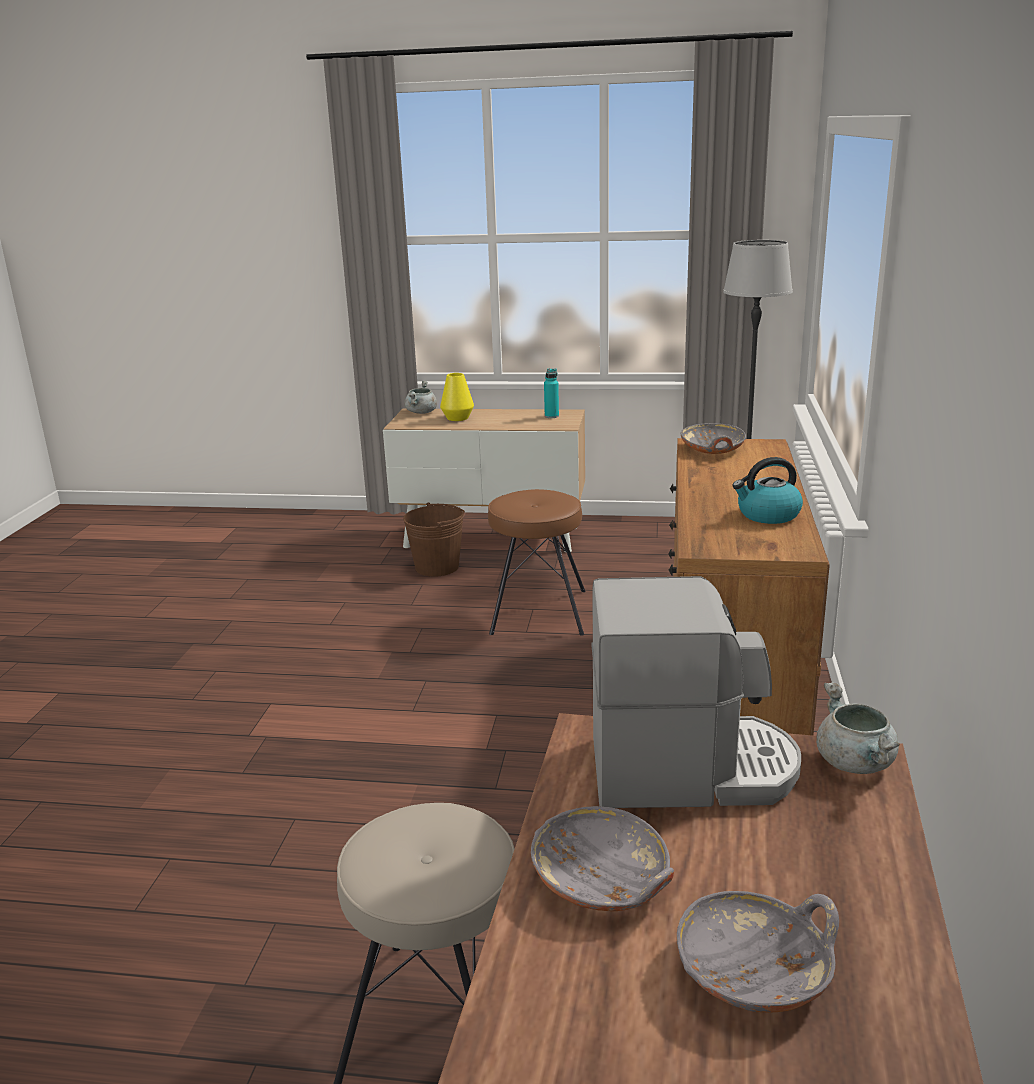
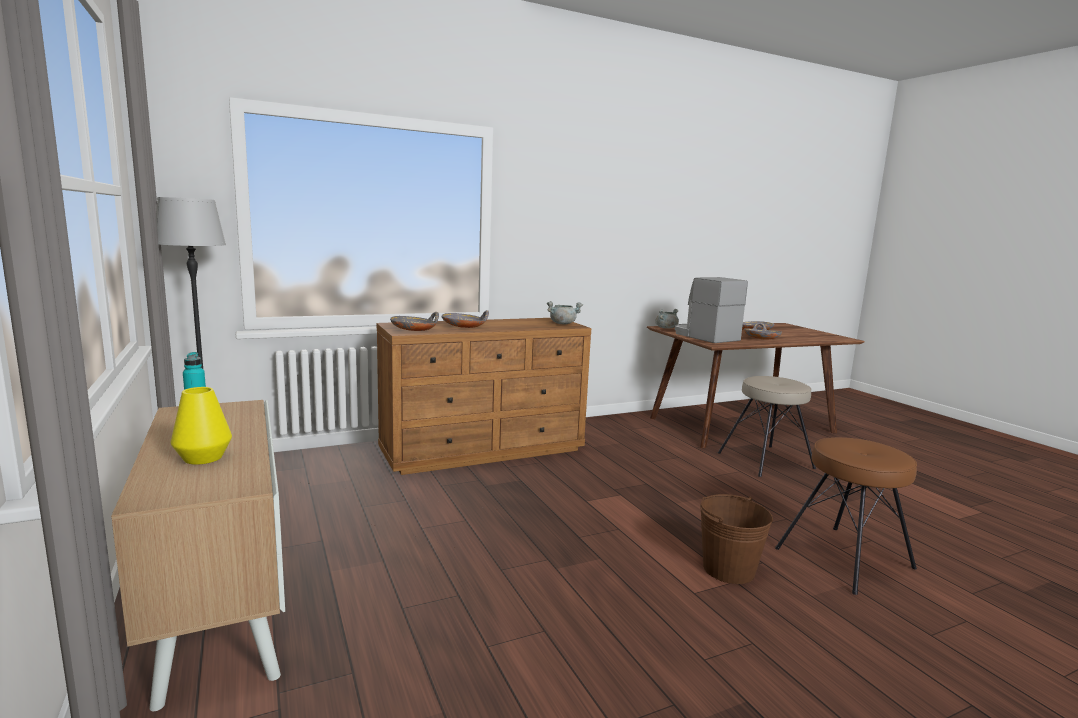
camera: 125 degrees left, 10 degrees down
(421, 412) = (158, 489): grey cooking pot -> grey cooking pot (563, 324)
(437, 567) = (346, 616): brown bucket -> brown bucket (728, 569)
(537, 612) = (426, 524): brown stool -> brown stool (845, 559)
(728, 475) = (464, 327): none -> grey bowl
(767, 515) = (518, 322): kettle -> none

